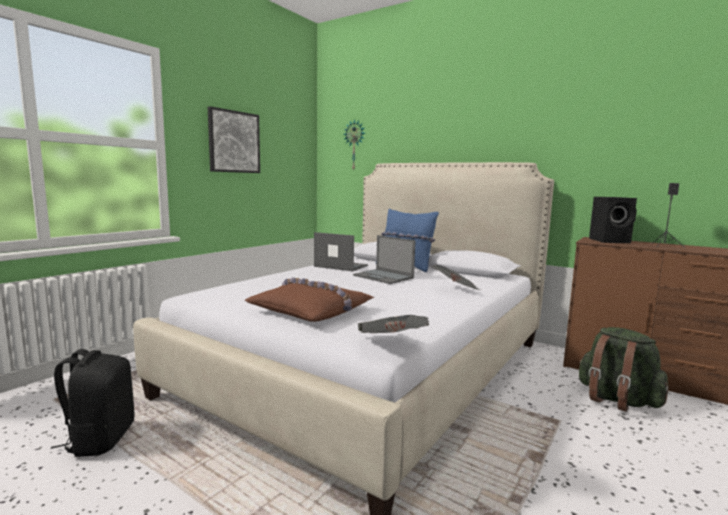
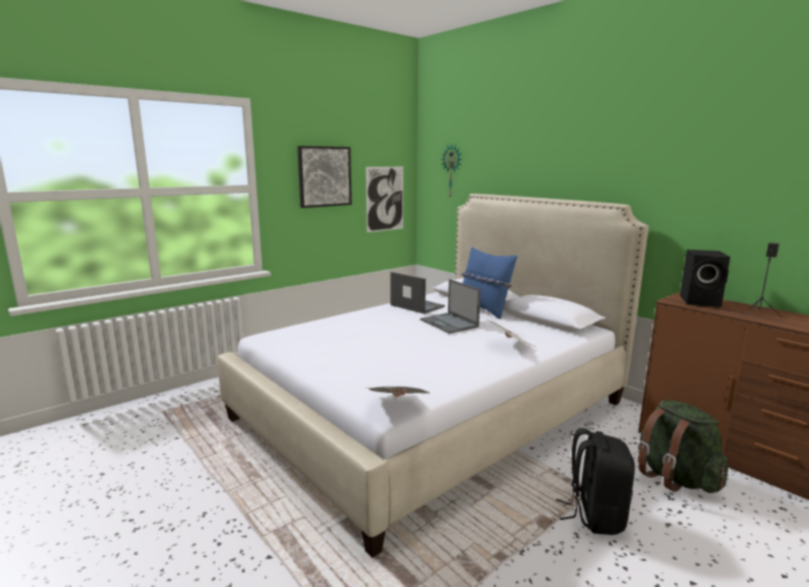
camera: 15 degrees right, 5 degrees up
(100, 439) = (187, 451): black backpack -> black backpack (594, 515)
(289, 171) = (385, 199): none -> picture
(312, 311) = (354, 362): brown pillow -> none

